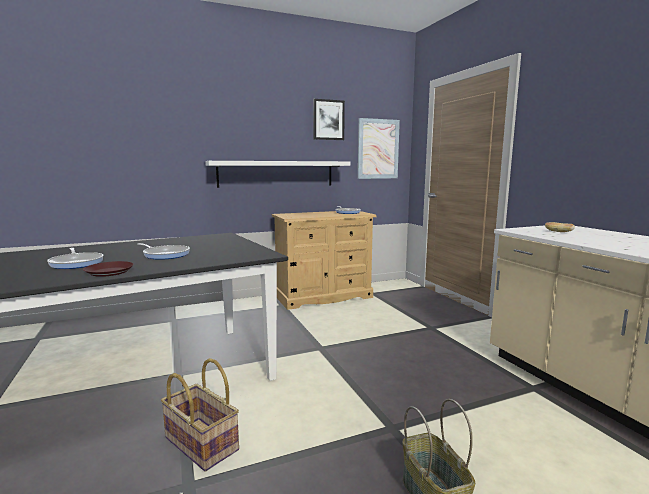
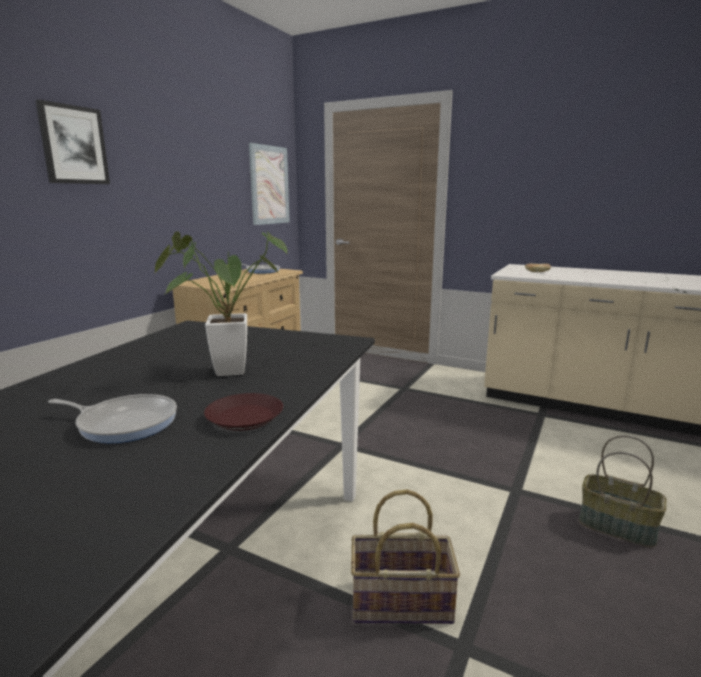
camera: 40 degrees left, 5 degrees up
(165, 254) = (222, 371): frying pan -> potted plant
(276, 174) = (165, 223): white shelf -> none
(328, 120) = (218, 143): picture -> picture (73, 145)

